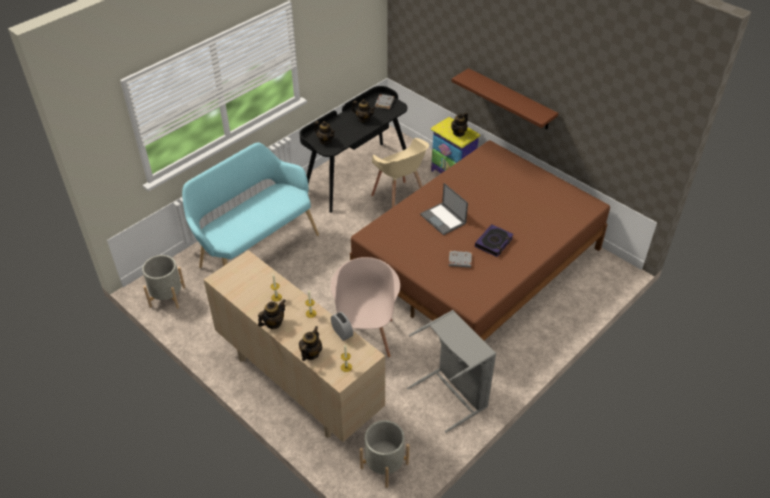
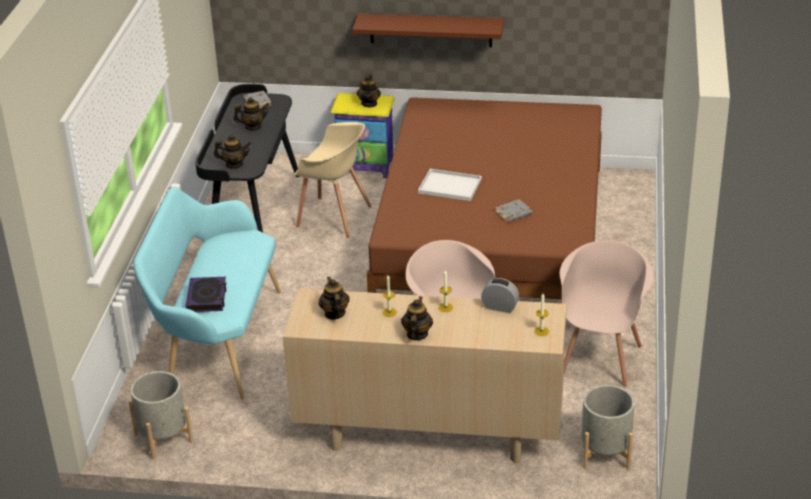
camera: 35 degrees left, 10 degrees down
(310, 353) = (491, 339): teapot -> teapot (334, 313)
(443, 219) = (451, 186): laptop -> white tray
(453, 394) = (601, 359): grey laundry basket -> beige chair
(494, 242) = (528, 183): book -> book (207, 298)

